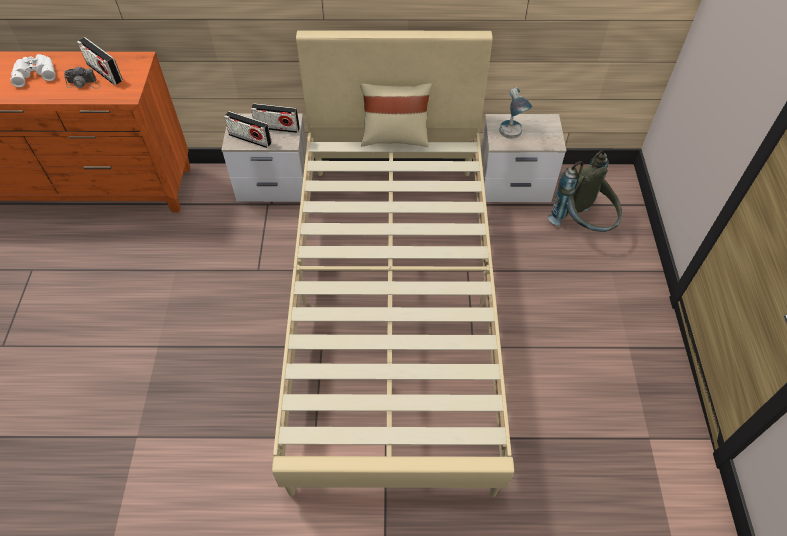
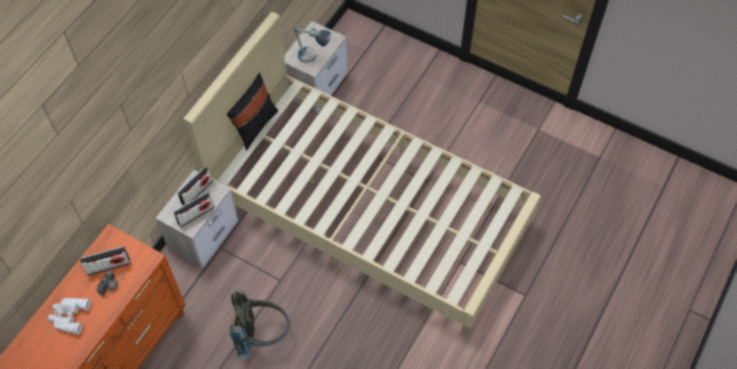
camera: 60 degrees left, 5 degrees up
(395, 138) = (254, 126): beige pillow -> black pillow
(583, 226) = (378, 68): grey backpack -> grey backpack (262, 335)

